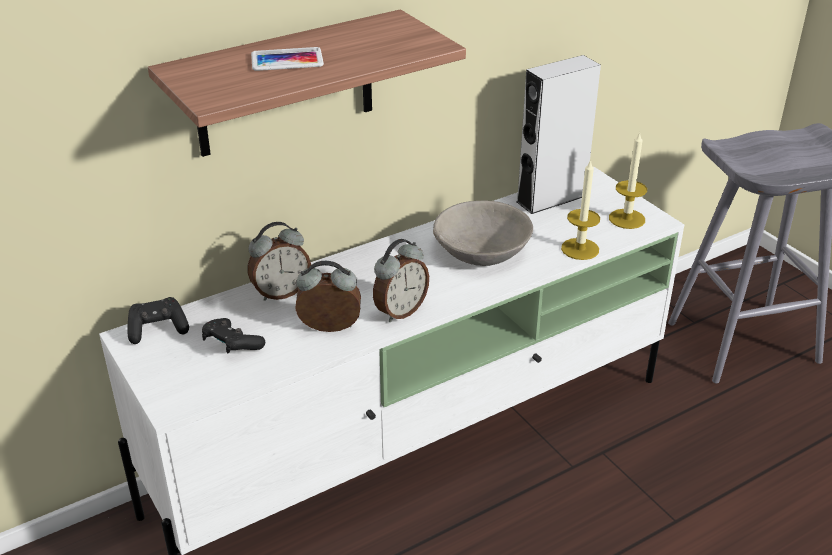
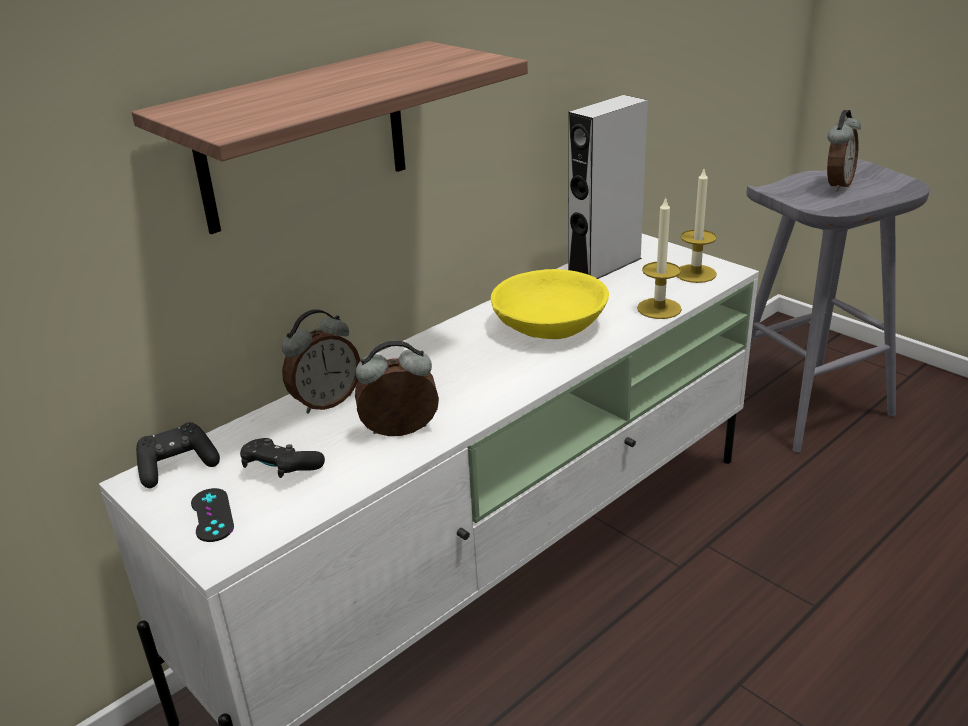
camera: 10 degrees left, 5 degrees down
(173, 373) = (212, 515): none -> black game controller
(287, 60) = (314, 88): phone -> none
(400, 311) = (479, 400): alarm clock -> alarm clock (836, 185)
(482, 250) = (550, 325): grey bowl -> yellow bowl

